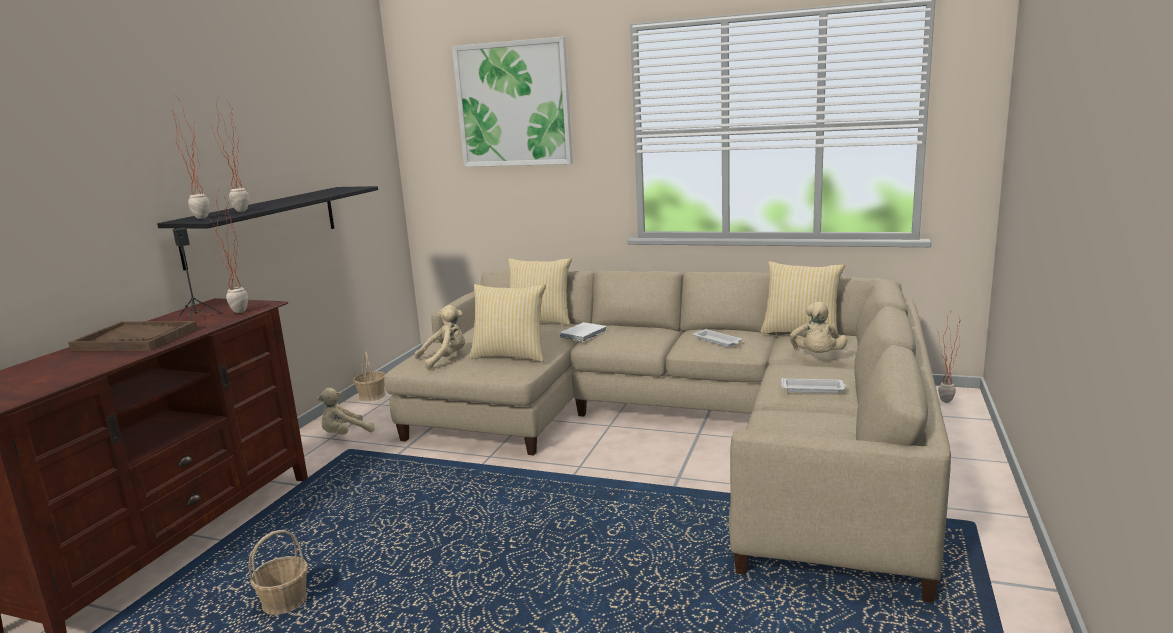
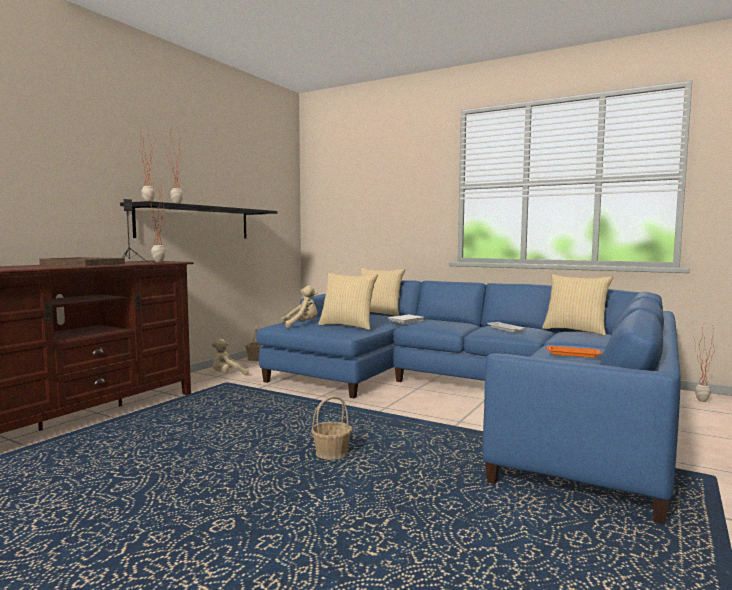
camera: 10 degrees right, 10 degrees down
(285, 602) = (136, 455): basket -> basket (332, 454)
(513, 104) = (377, 167): picture -> none
(678, 428) = (470, 394): beige sofa -> blue sofa
(813, 389) = (574, 354): white tray -> orange tray
(817, 356) = (584, 341): beige plush toy -> none

